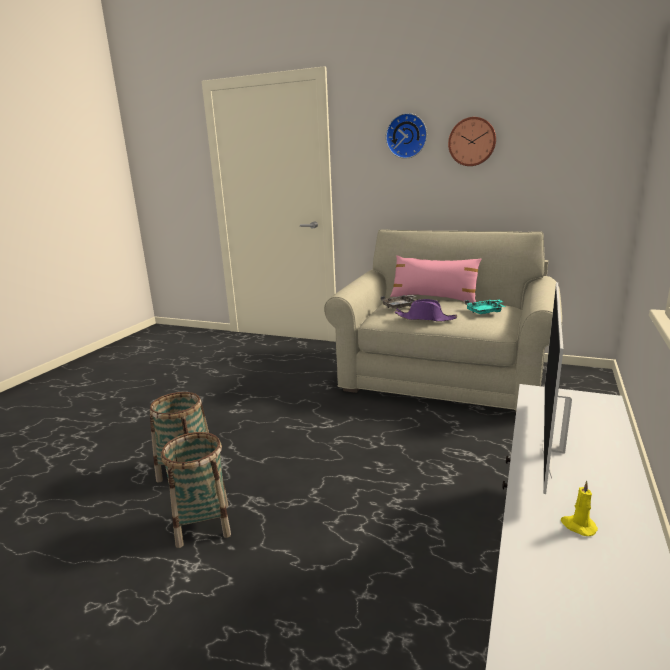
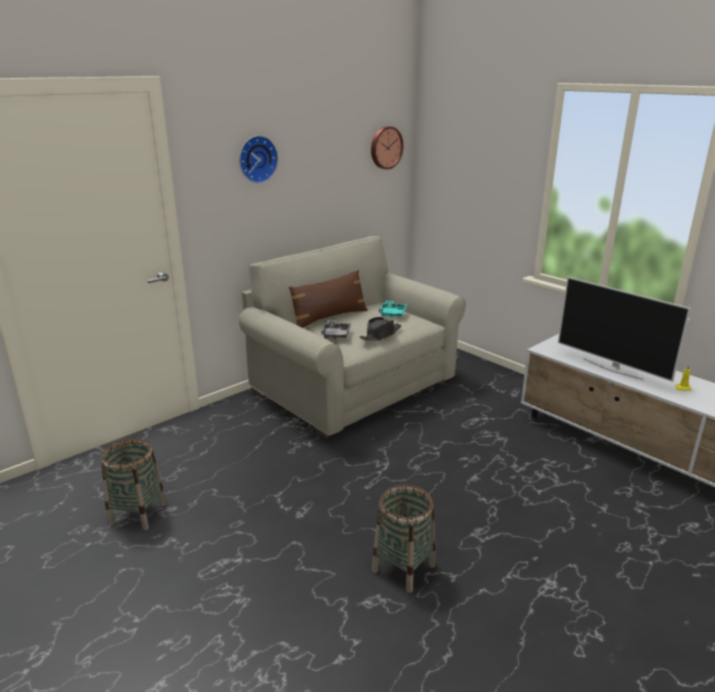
camera: 65 degrees left, 5 degrees up
(203, 524) = (498, 569): basket -> basket (137, 513)
(425, 318) = (380, 335): purple hat -> black hat
(433, 298) = (329, 318): pink pillow -> brown pillow
(472, 142) = (312, 162): wall clock -> wall clock (385, 147)

